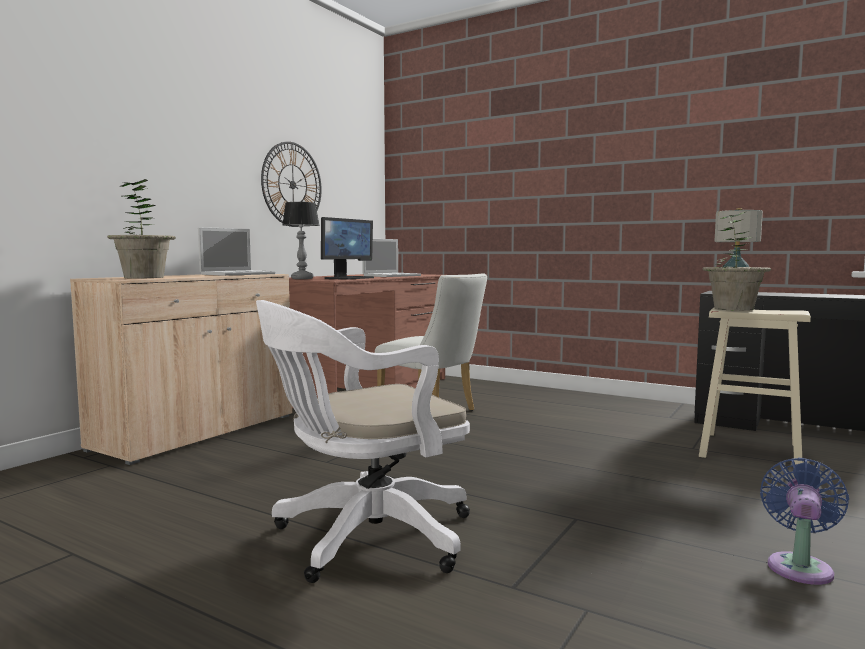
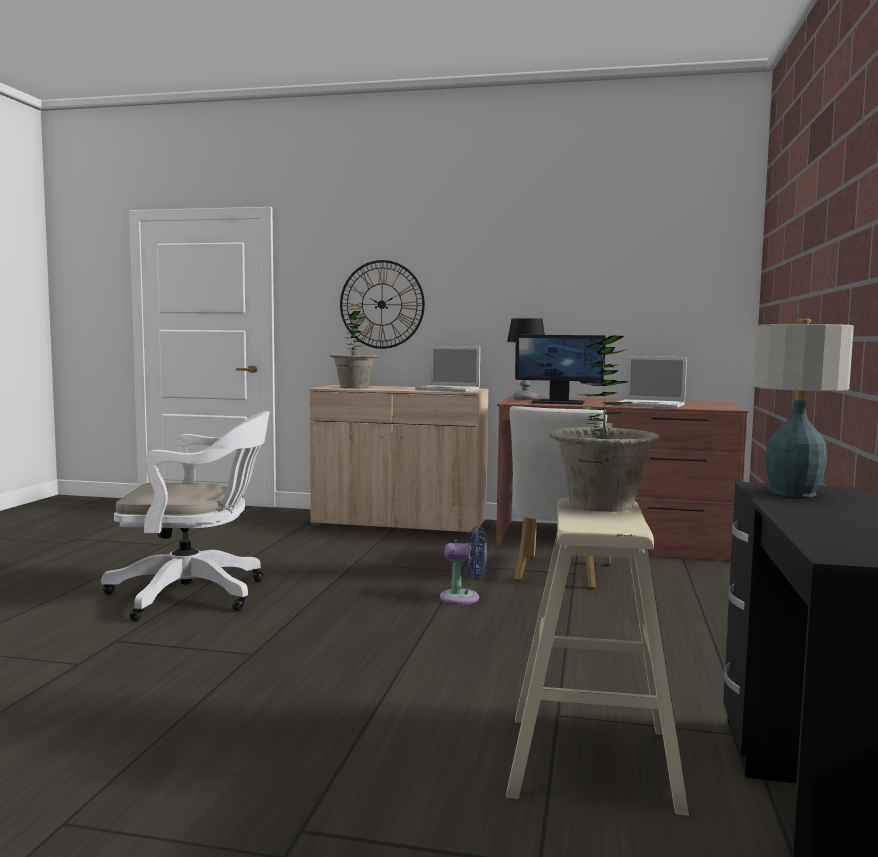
camera: 70 degrees right, 0 degrees up
(292, 184) = (572, 295): wall clock -> wall clock (382, 304)
(364, 538) = (195, 594): white office chair -> white office chair turned 135 degrees clockwise
(800, 566) = (149, 754): blue fan -> blue fan (464, 598)

